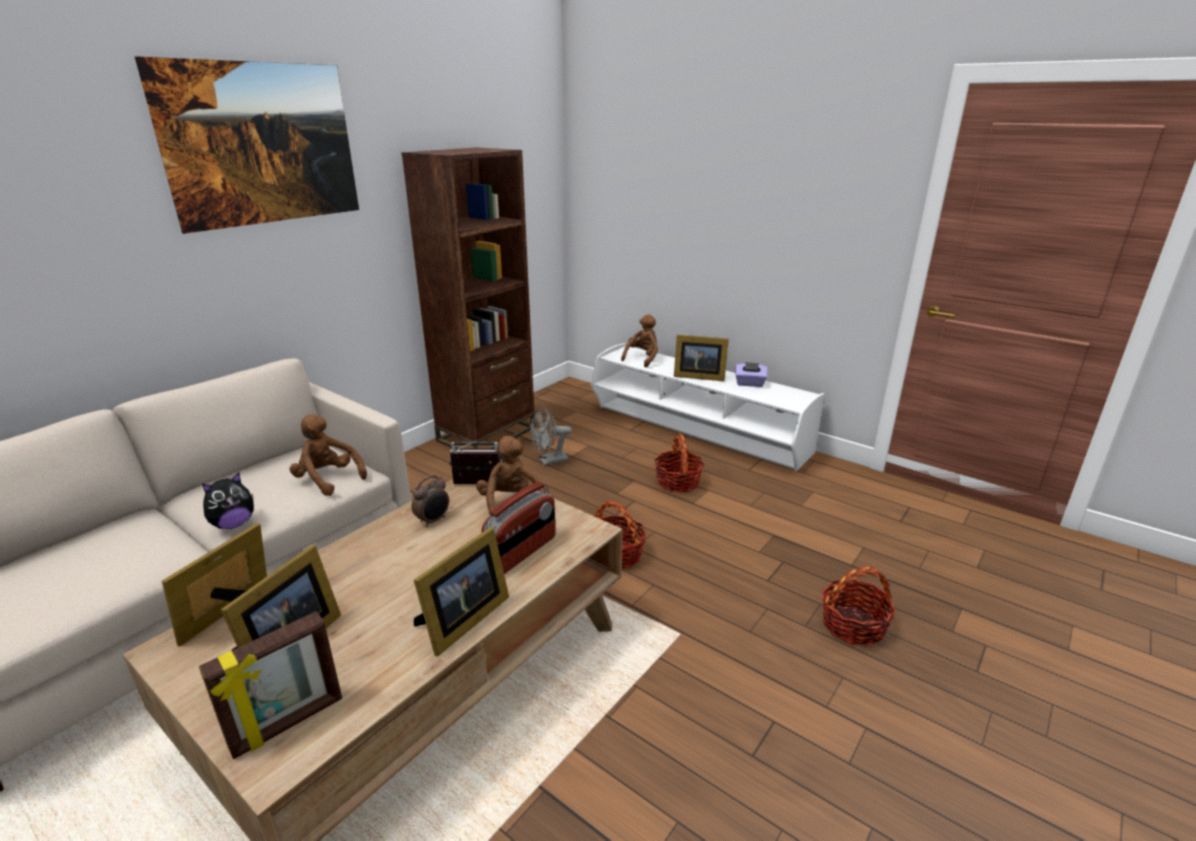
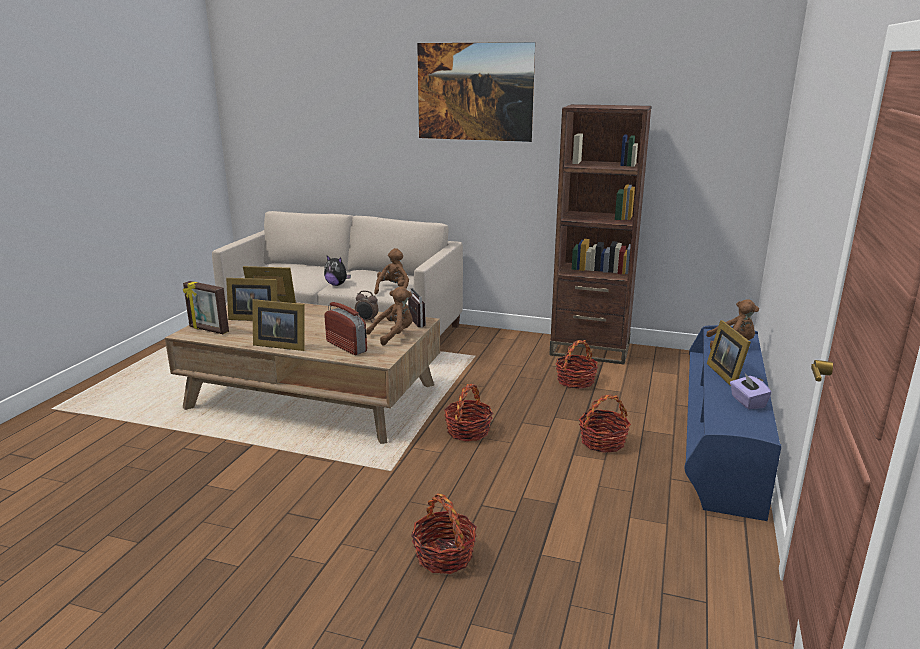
camera: 70 degrees right, 5 degrees down
(522, 552) = (346, 346): radio -> radio turned 150 degrees counterclockwise
(549, 461) = (575, 381): grey fan -> basket
(696, 431) = (719, 438): white tv stand -> blue tv stand

